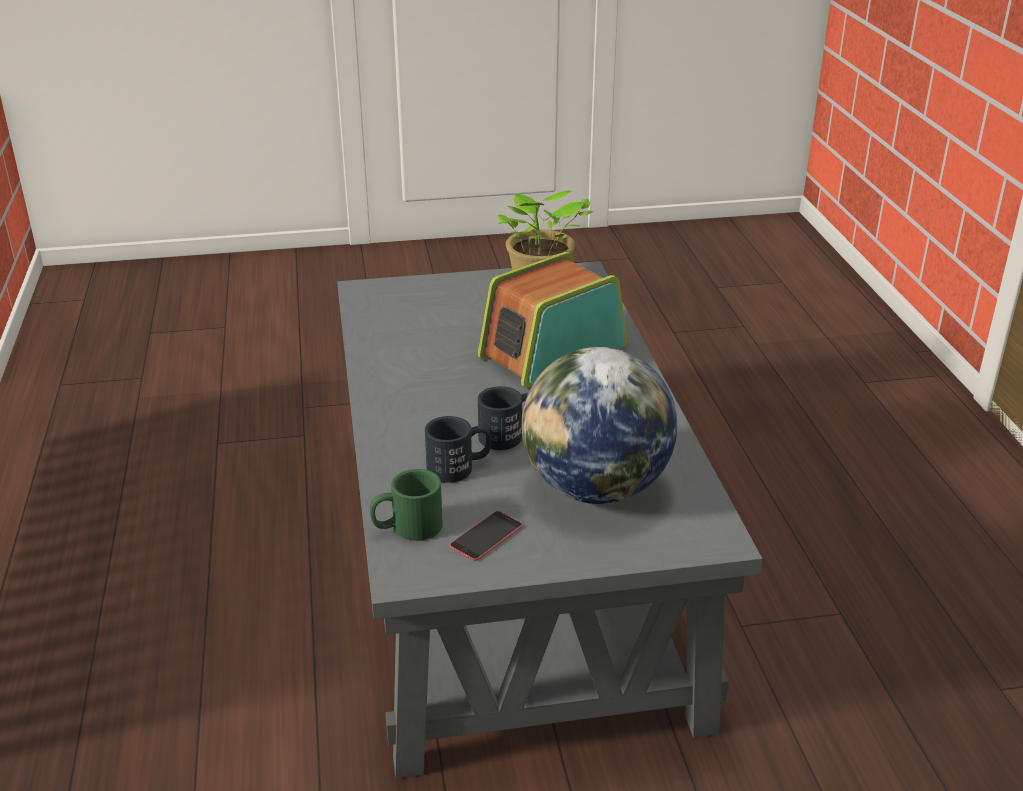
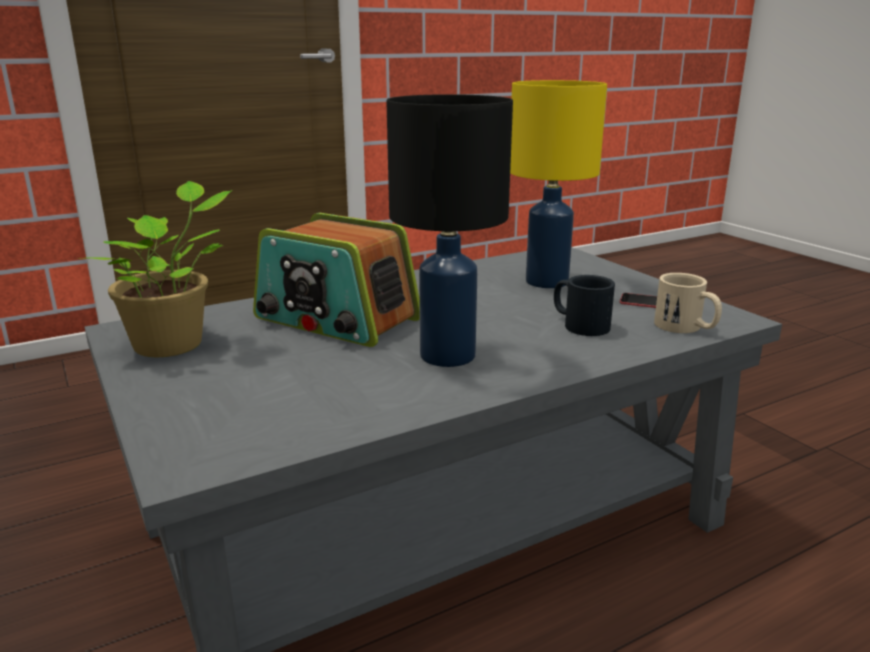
camera: 110 degrees left, 10 degrees down
(407, 527) = (686, 328): green mug -> beige mug
(441, 385) = (446, 356): none -> black table lamp
(509, 434) = (507, 315): black mug -> none
(595, 489) = (548, 281): globe -> yellow table lamp

